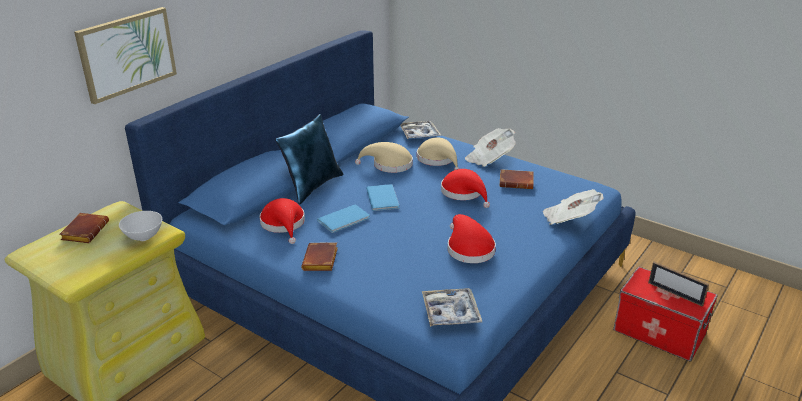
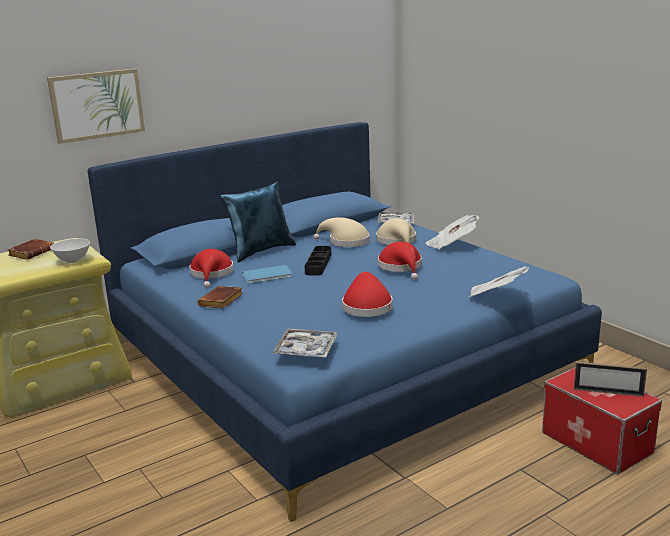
camera: 20 degrees right, 10 degrees down
(383, 198) = (318, 264): blue book -> black tray
(517, 182) = (464, 264): brown book -> none
(675, 294) = (608, 392): picture frame -> picture frame turned 45 degrees counterclockwise

